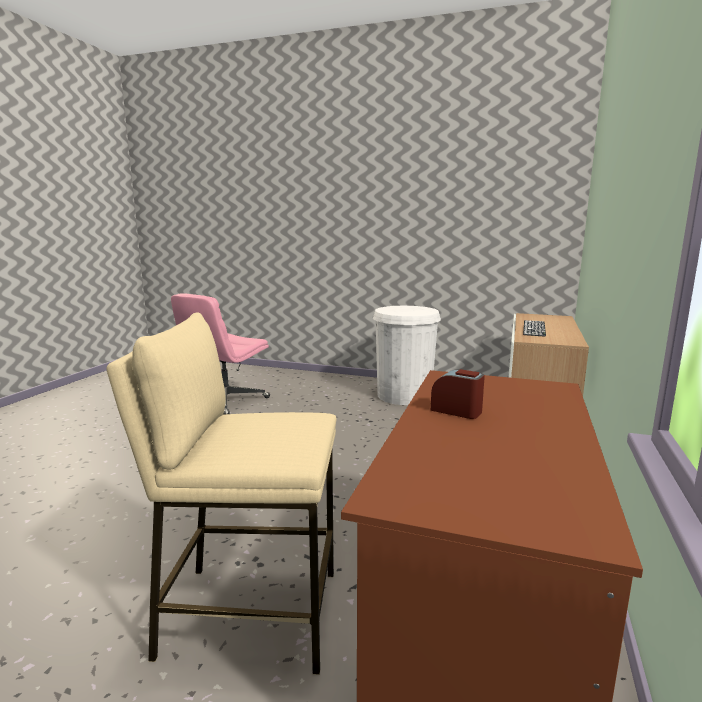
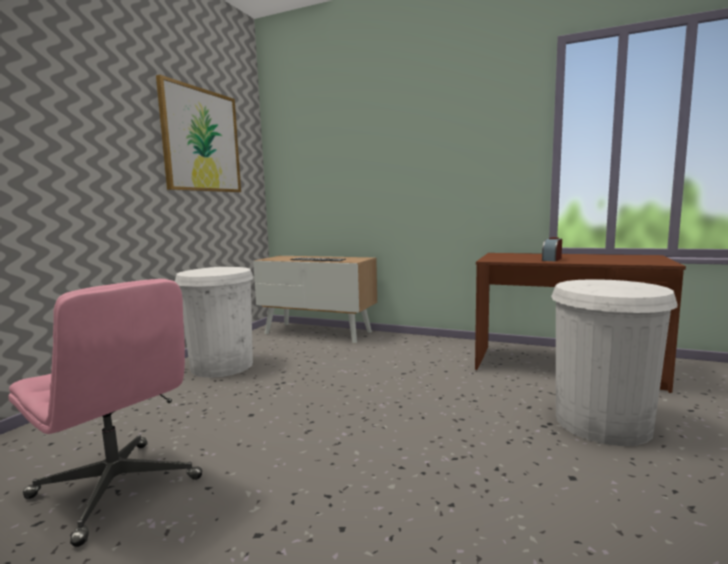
camera: 85 degrees left, 5 degrees down
(250, 613) = (602, 423): beige stool -> white trash can
(475, 181) = (201, 140): none -> picture

